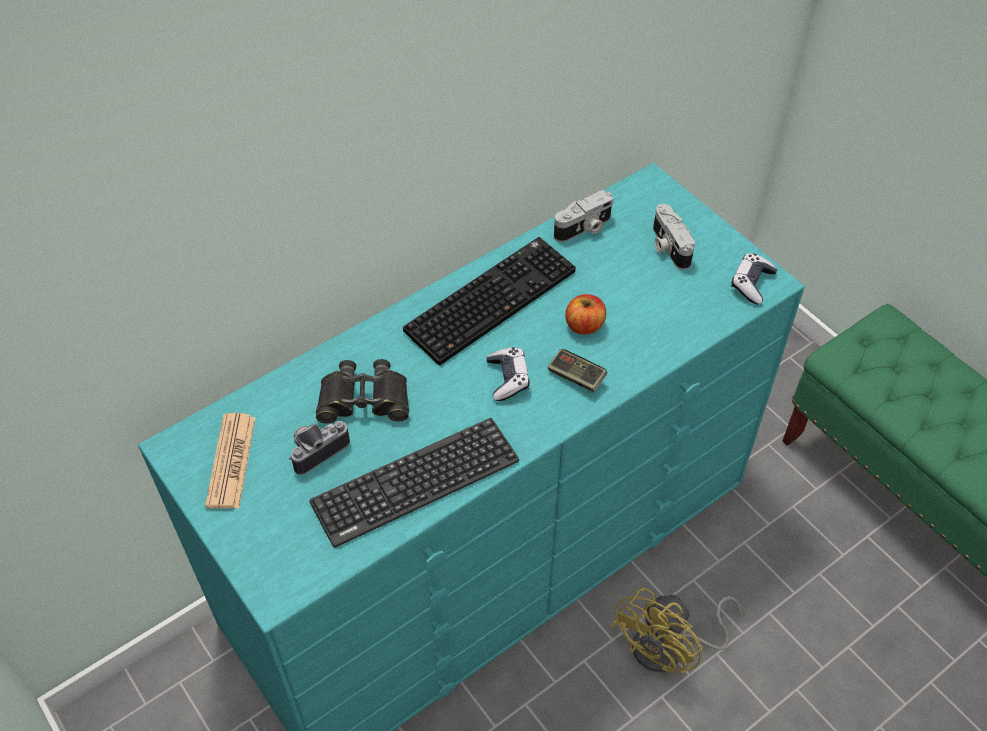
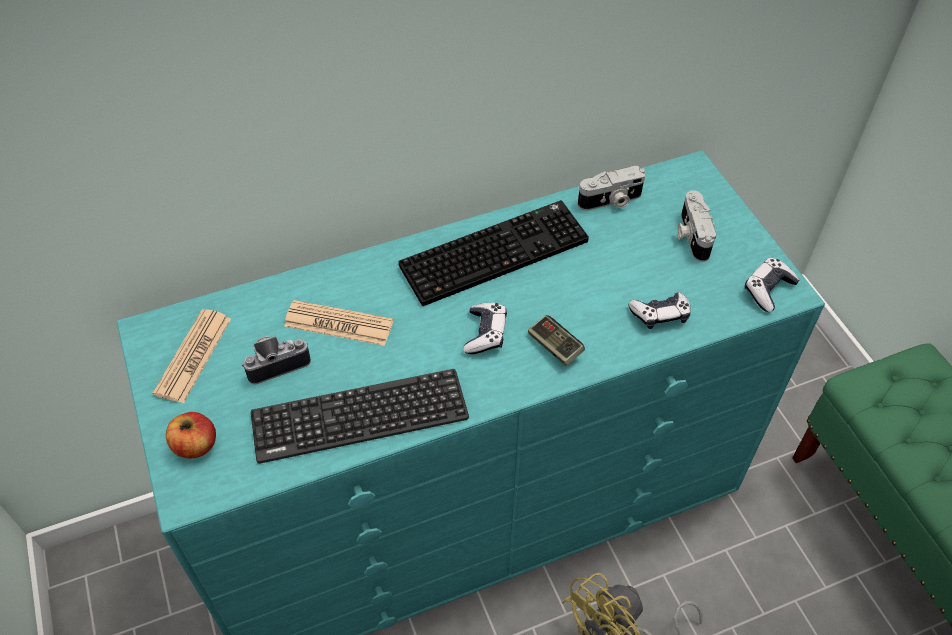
camera: 15 degrees right, 0 degrees up
(364, 399) = (339, 324): black binoculars -> newspaper
(584, 325) = (580, 296): apple -> apple (196, 445)
(662, 327) = (660, 315): none -> game controller

